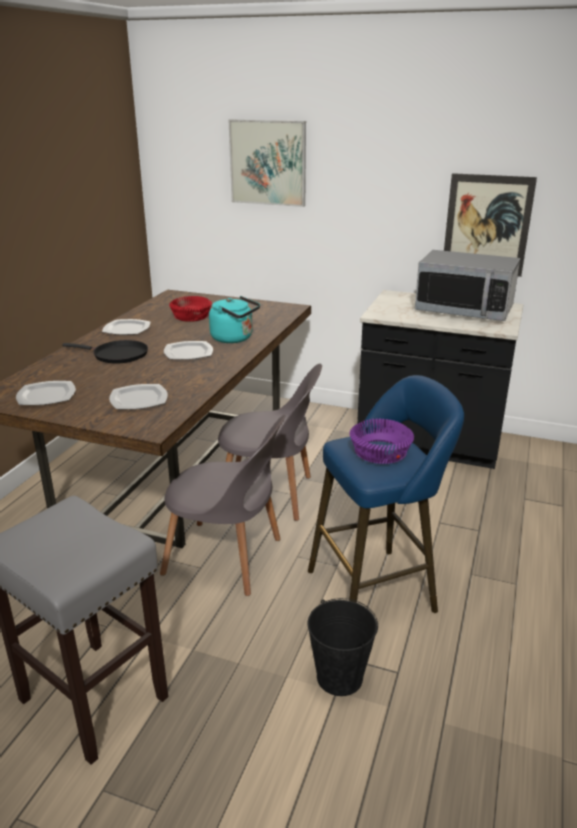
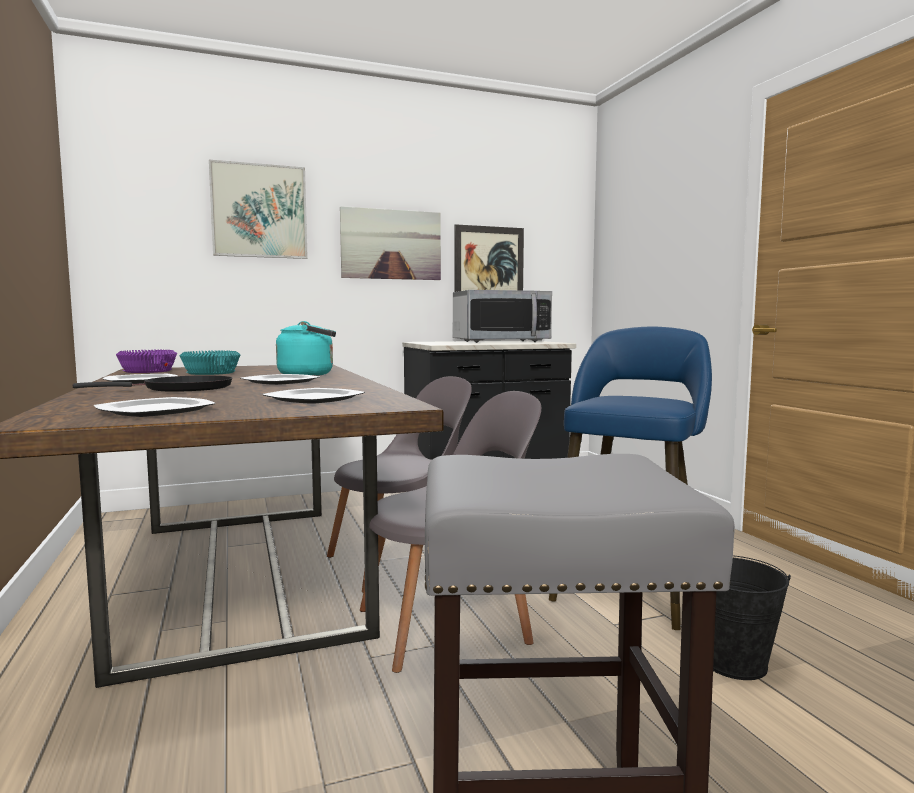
camera: 40 degrees left, 20 degrees down
(192, 316) = (212, 373): red bowl -> turquoise bowl
(380, 452) = (636, 398): purple bowl -> purple bowl (148, 371)
(382, 194) = (391, 244): none -> picture

